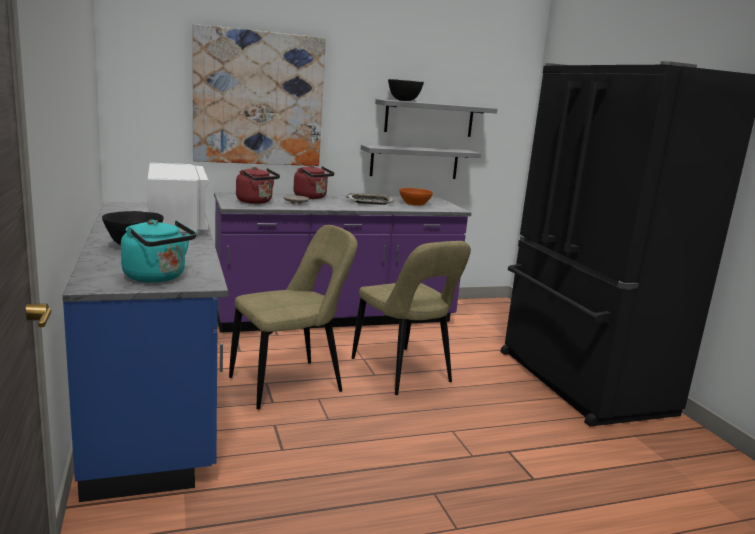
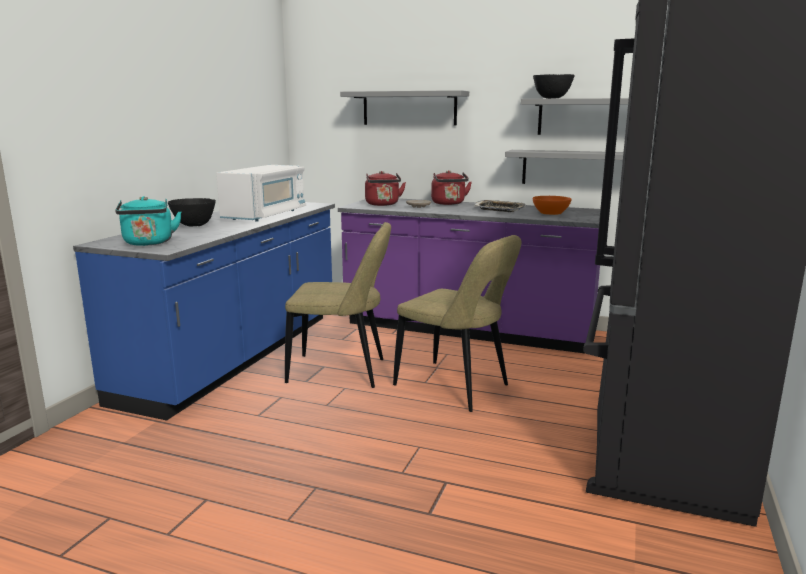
camera: 40 degrees right, 0 degrees up
(259, 99) = (409, 108): picture -> grey shelf
(403, 373) = (455, 387): beige chair -> beige chair turned 60 degrees counterclockwise

